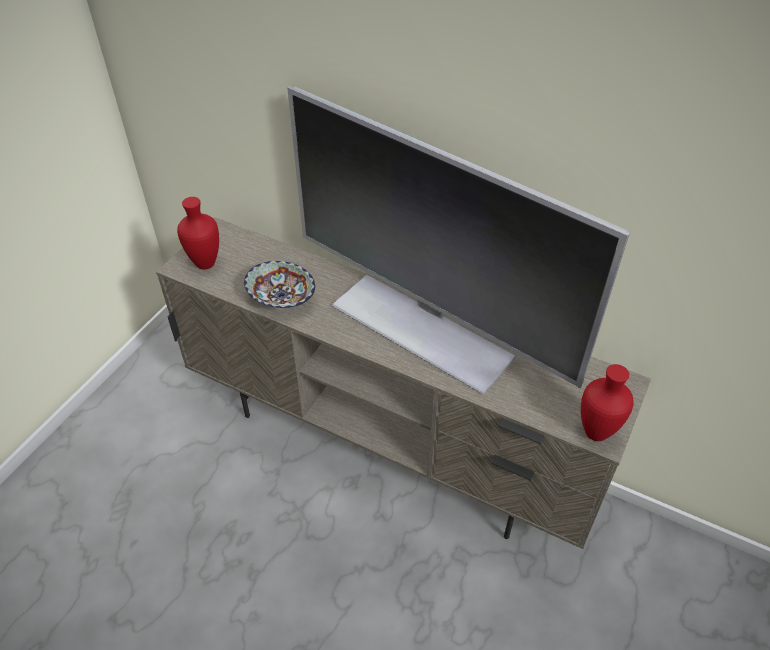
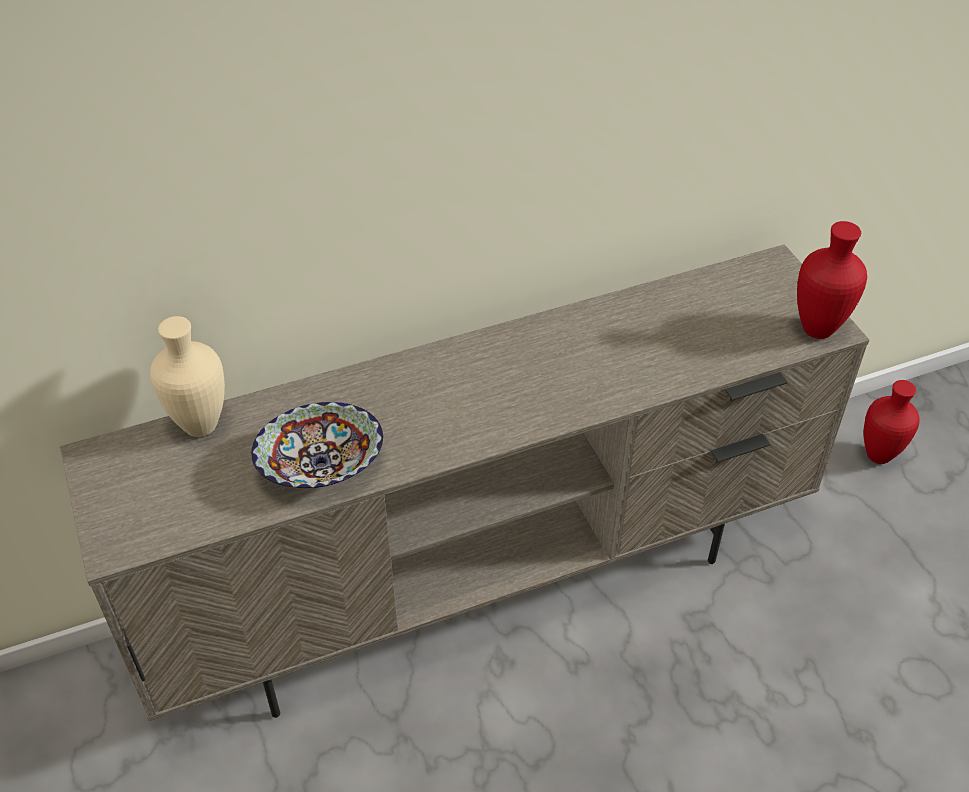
camera: 50 degrees left, 0 degrees up
(204, 264) = (148, 513): red vase -> red vase (879, 457)
(264, 247) = (199, 427): none -> beige vase
(422, 328) = (529, 366): television -> none

